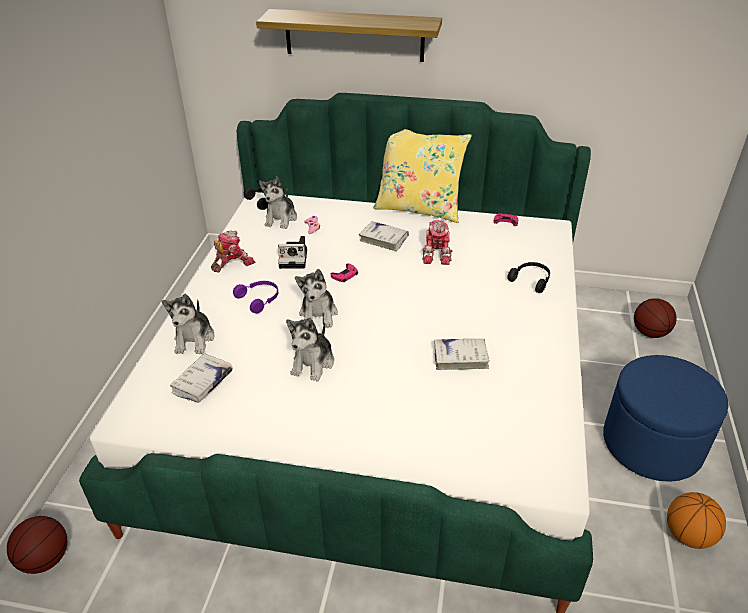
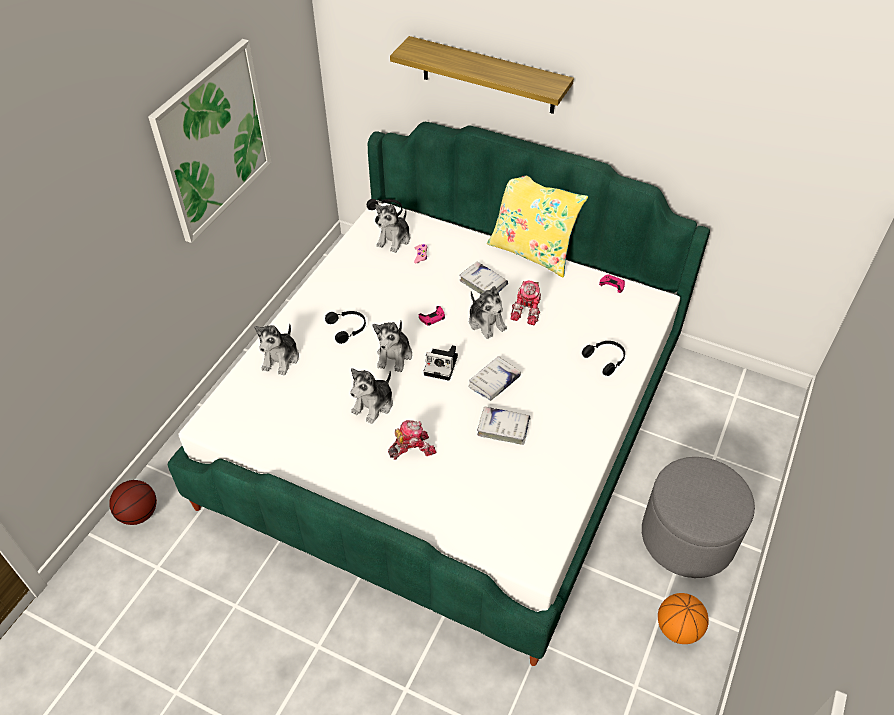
camera: 15 degrees right, 10 degrees up
(82, 114) = (213, 141): none -> picture
(202, 383) = (277, 404): white book -> white book (494, 382)
(232, 263) = (335, 283): toy robot -> toy robot (412, 448)
(259, 299) = (348, 328): purple headphones -> black headphones
(295, 258) = (392, 289): camera -> camera (442, 365)
(401, 270) = (486, 322): none -> plush toy
(650, 333) = (745, 421): basketball -> none
(652, 444) = (687, 537): blue ottoman -> grey ottoman

